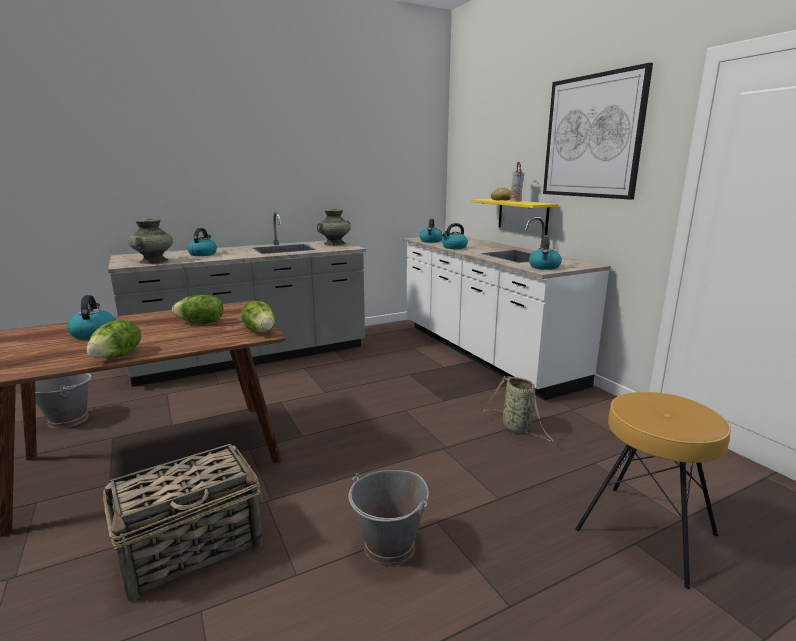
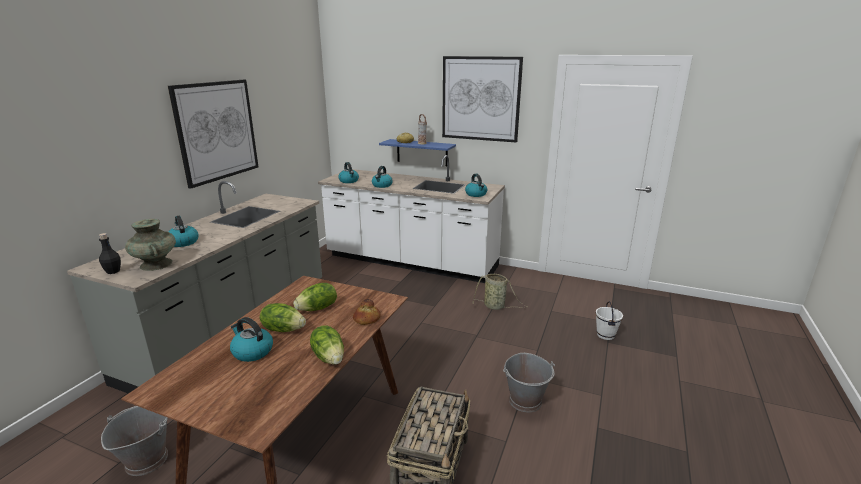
camera: 40 degrees left, 5 degrees up
(125, 259) = (113, 271): none -> black bottle
(210, 341) = (367, 319): none -> bread
(260, 331) = (380, 298): lettuce -> lettuce (283, 329)
(288, 165) = (217, 131): none -> picture
(334, 243) = (277, 200): turquoise vase -> none
(522, 216) = (422, 152): yellow shelf -> blue shelf
(645, 533) = (606, 335): brown stool -> white bucket

